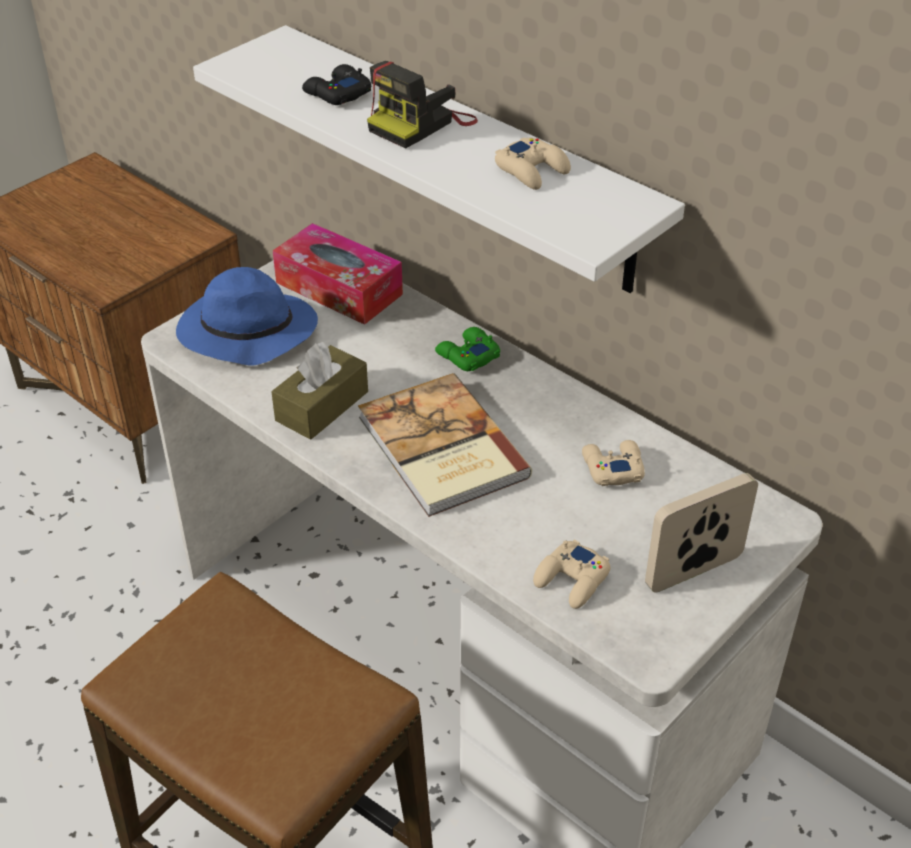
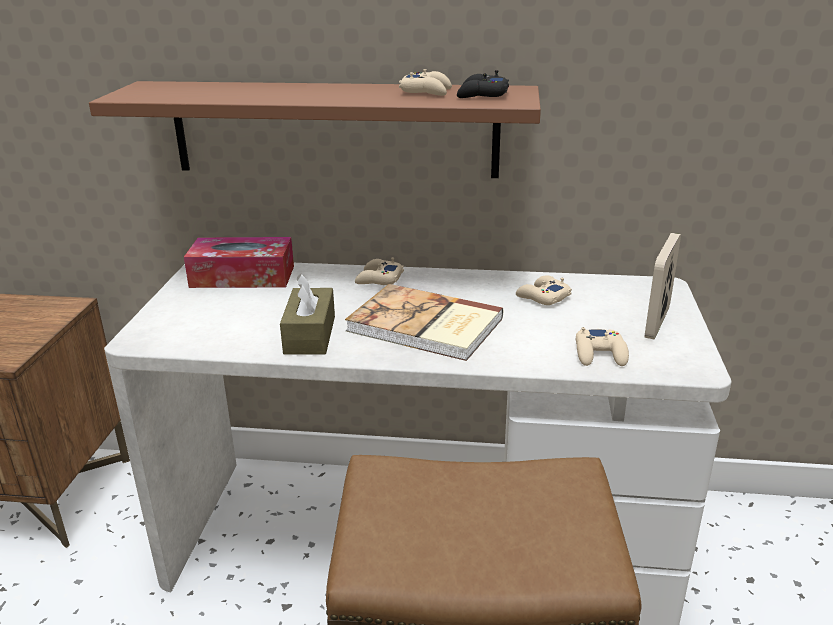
camera: 35 degrees left, 15 degrees down
(245, 333) = (196, 318): blue hat -> none
(337, 93) = (231, 92): black game controller -> black game controller (482, 95)
(421, 124) = (316, 91): camera -> none
(465, 157) = (334, 129): white shelf -> brown shelf
(467, 355) = (378, 279): green game controller -> beige game controller

